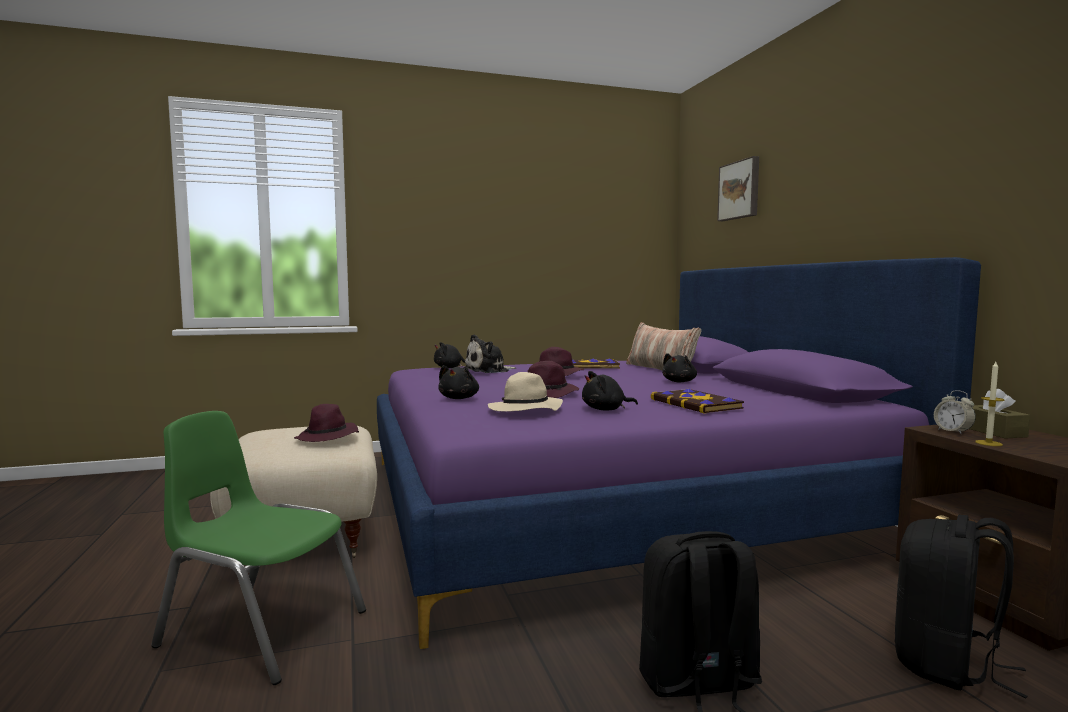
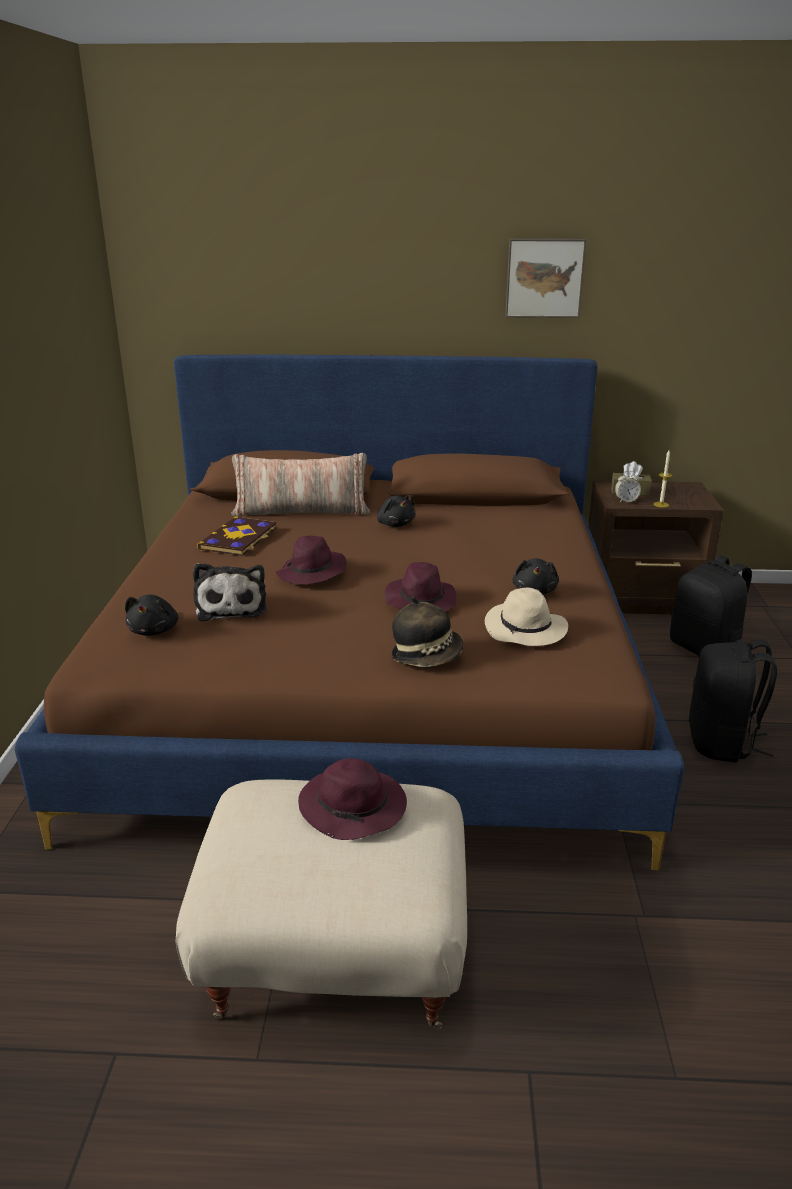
camera: 70 degrees left, 20 degrees up
(262, 629) = (602, 990): green chair -> none
(459, 398) = (427, 656): black plush toy -> hat
(609, 500) = (371, 683): purple bed -> brown bed
(696, 404) = (529, 549): book -> none
(740, 190) = (267, 245): picture -> picture (544, 278)

